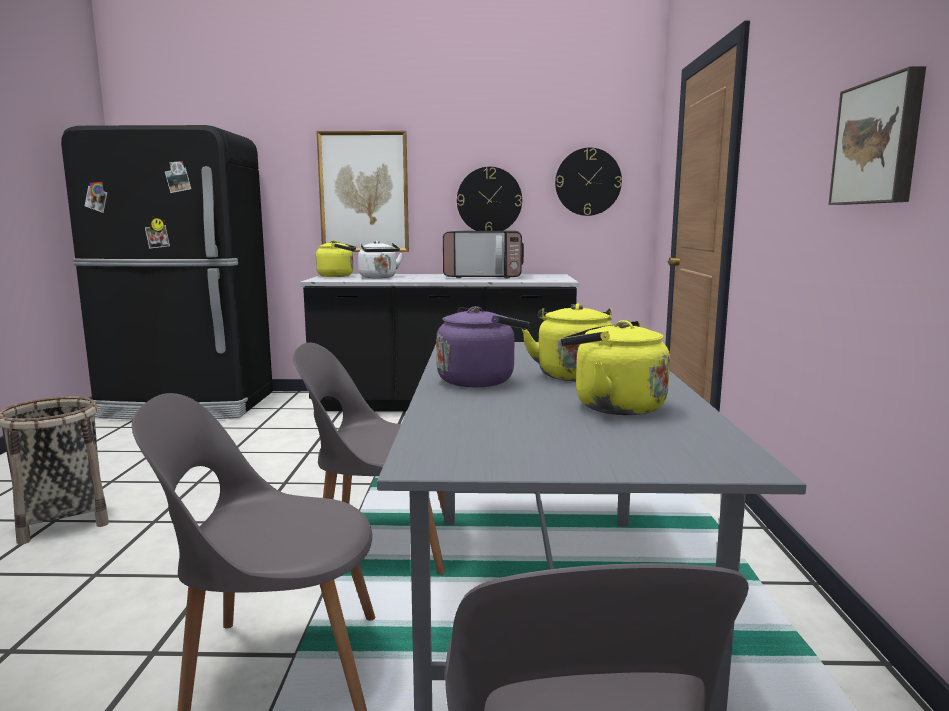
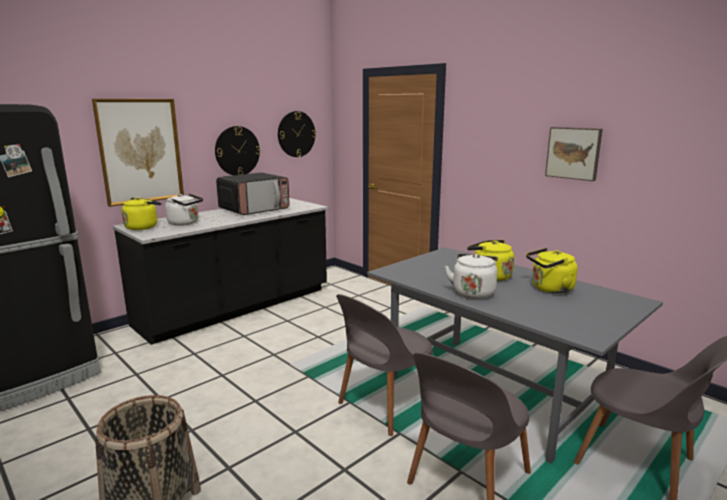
camera: 45 degrees left, 5 degrees up
(480, 380) = (473, 292): purple kettle -> white kettle

